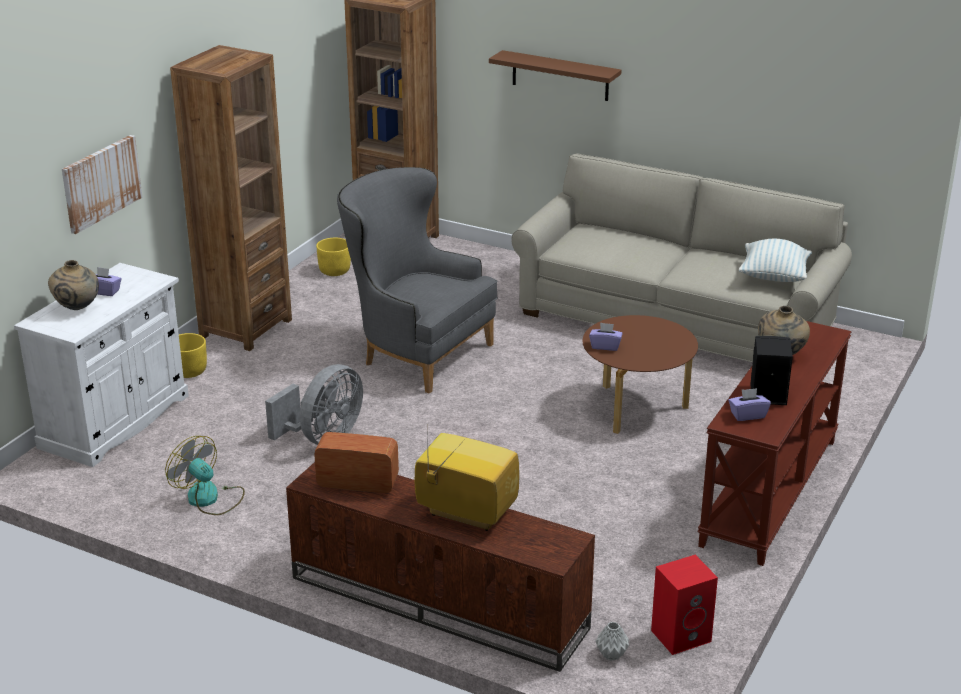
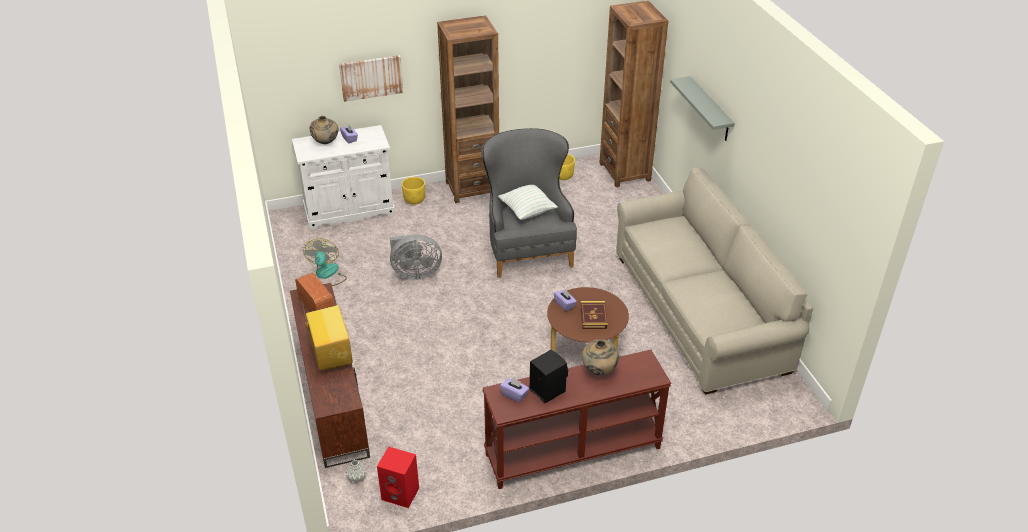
camera: 45 degrees right, 10 degrees up
(560, 76) = (710, 109): brown shelf -> grey shelf
(650, 341) = (593, 317): none -> book
(773, 277) = (732, 318): pillow -> pillow (527, 211)

